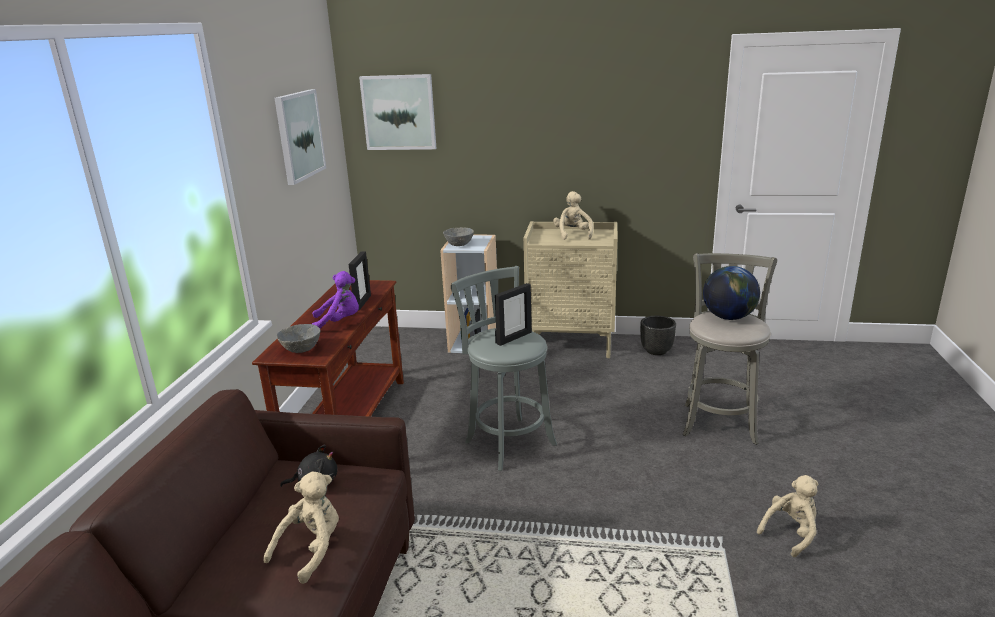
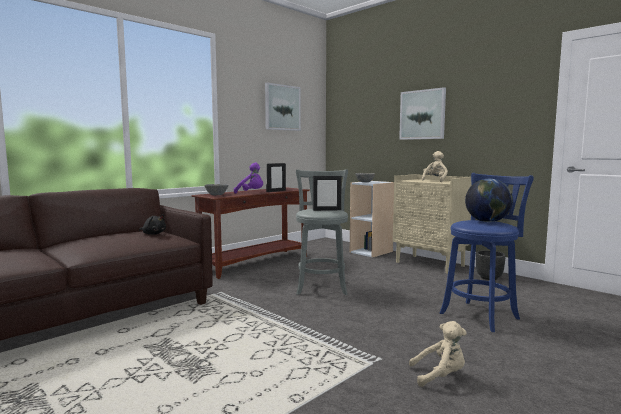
camera: 35 degrees right, 15 degrees down
(312, 549) = (109, 245): beige plush toy -> none
(399, 112) = (352, 106): picture -> picture (422, 114)
(719, 421) = (481, 315): grey stool -> blue stool

